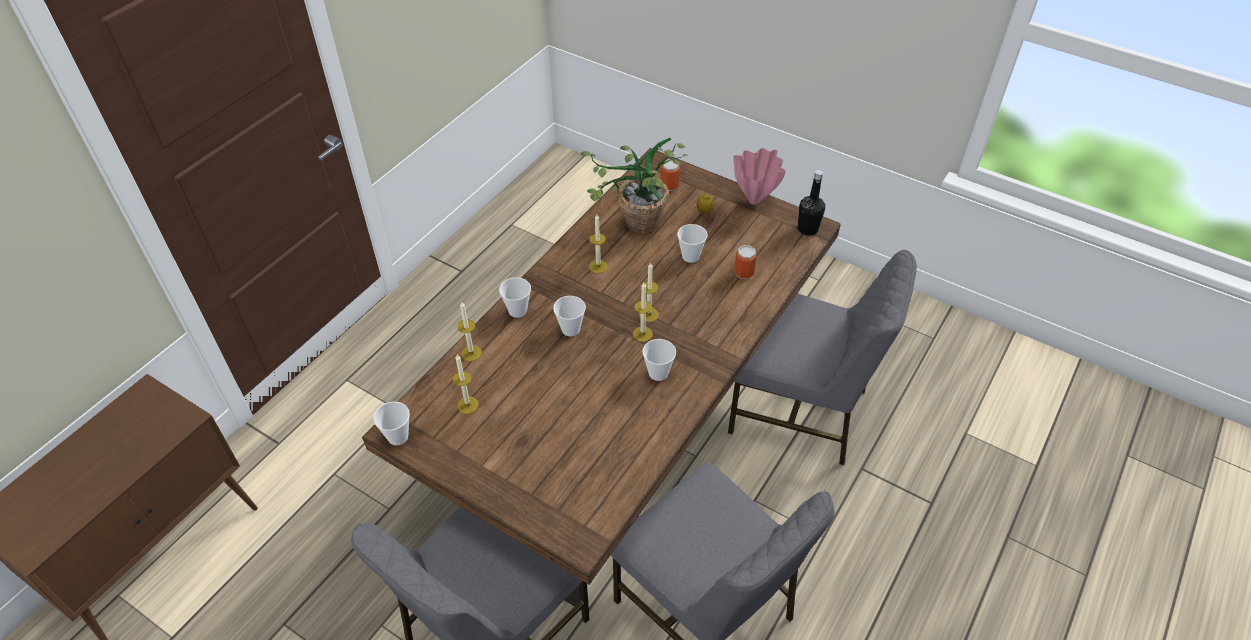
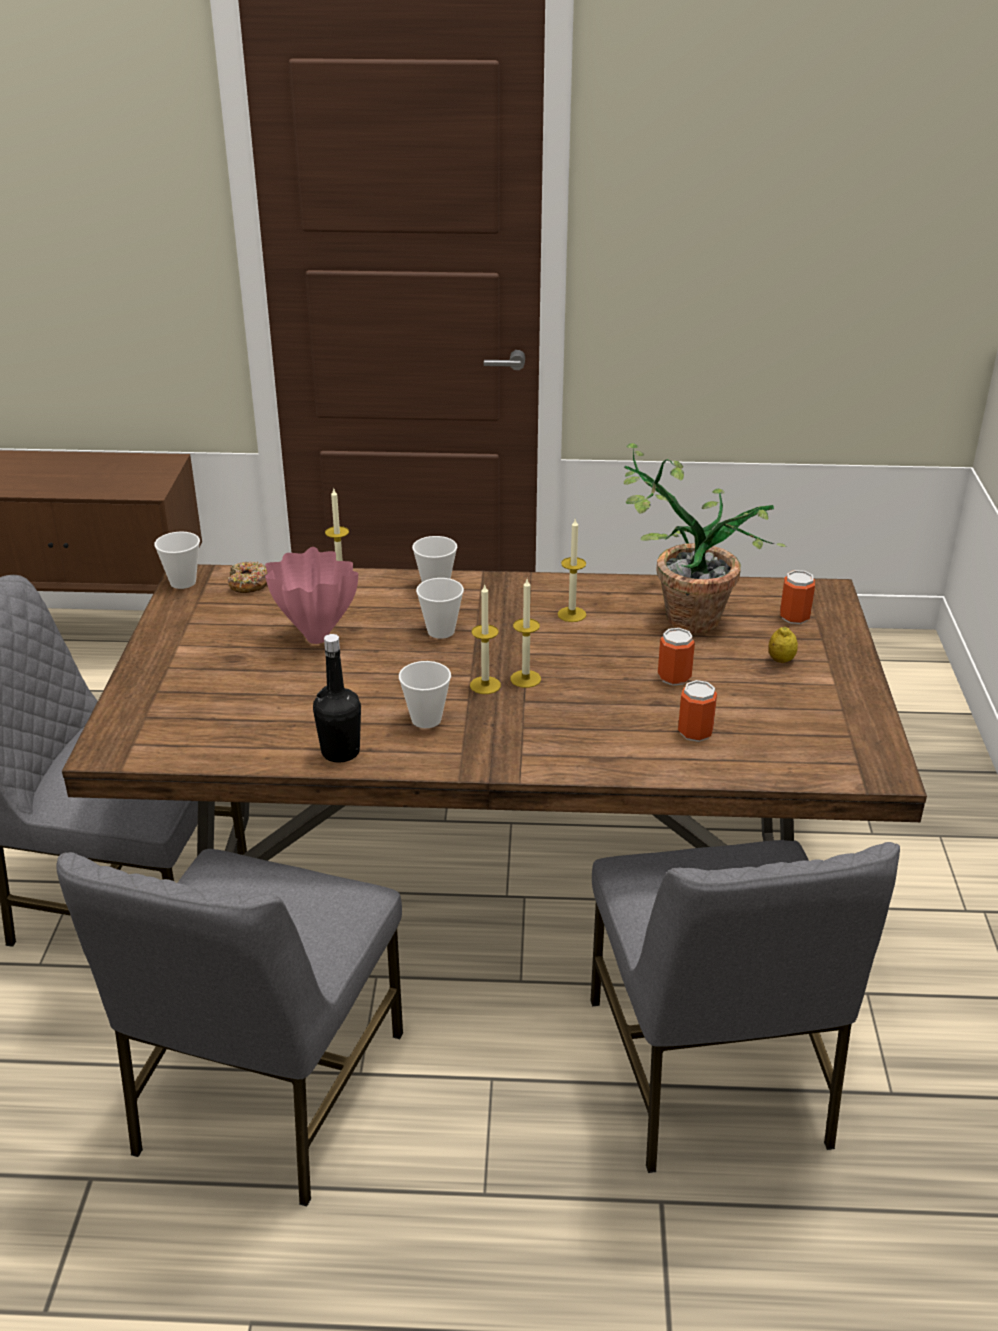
camera: 60 degrees right, 15 degrees down
(432, 401) = (248, 584): none -> donut
(467, 405) = (260, 606): candle -> none
(690, 256) = (674, 677): cup -> can
(753, 201) = (861, 696): pink vase -> pink vase (315, 638)
(807, 229) = (866, 765): black bottle -> black bottle (340, 752)

